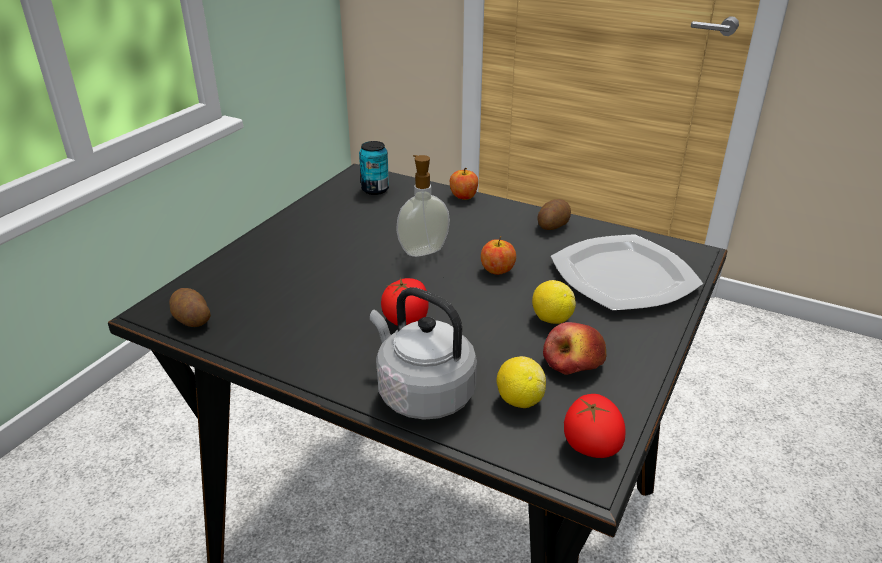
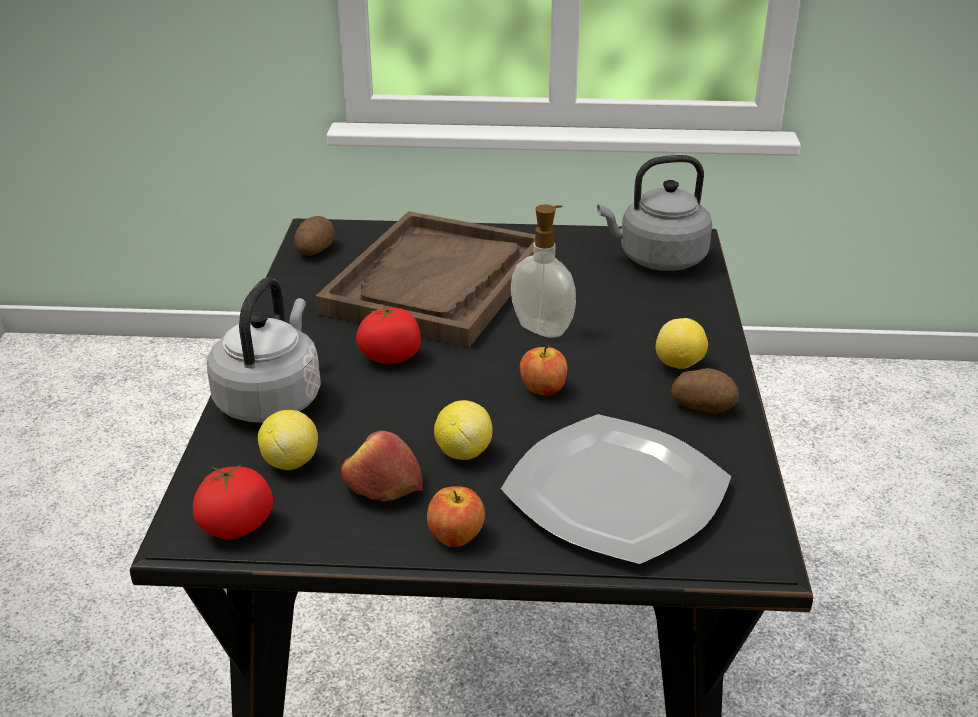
camera: 65 degrees right, 0 degrees up
(316, 275) = (436, 282): none -> brown tray
(375, 189) = (657, 259): can -> grey kettle
(463, 196) = (709, 320): apple -> apple (456, 536)
(505, 219) = (679, 365): none -> lemon

